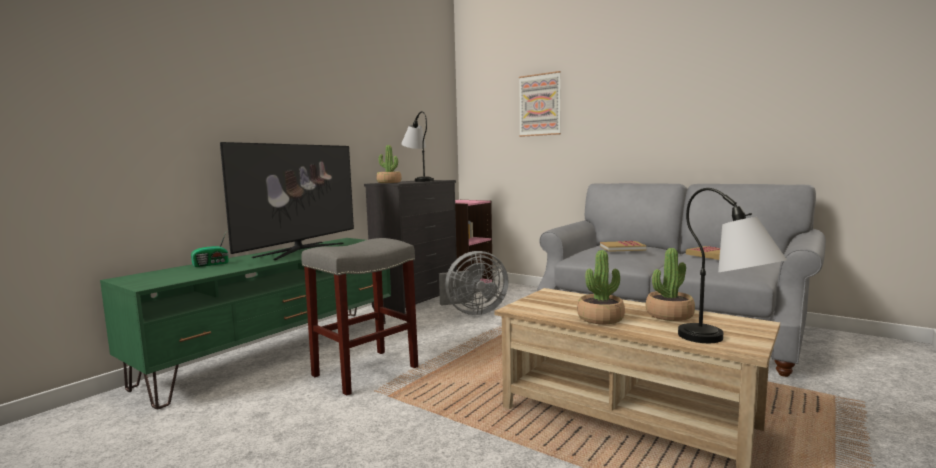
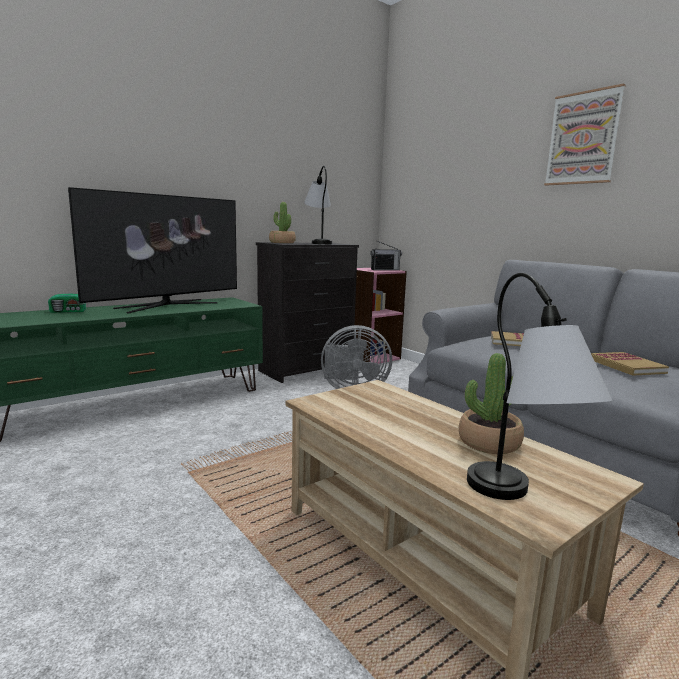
camera: 15 degrees right, 5 degrees up
(365, 372) = (191, 440): grey stool -> none
(472, 201) = (385, 270): none -> radio
(540, 105) = (466, 162): picture -> picture (583, 138)
(600, 318) = (393, 432): potted plant -> none

